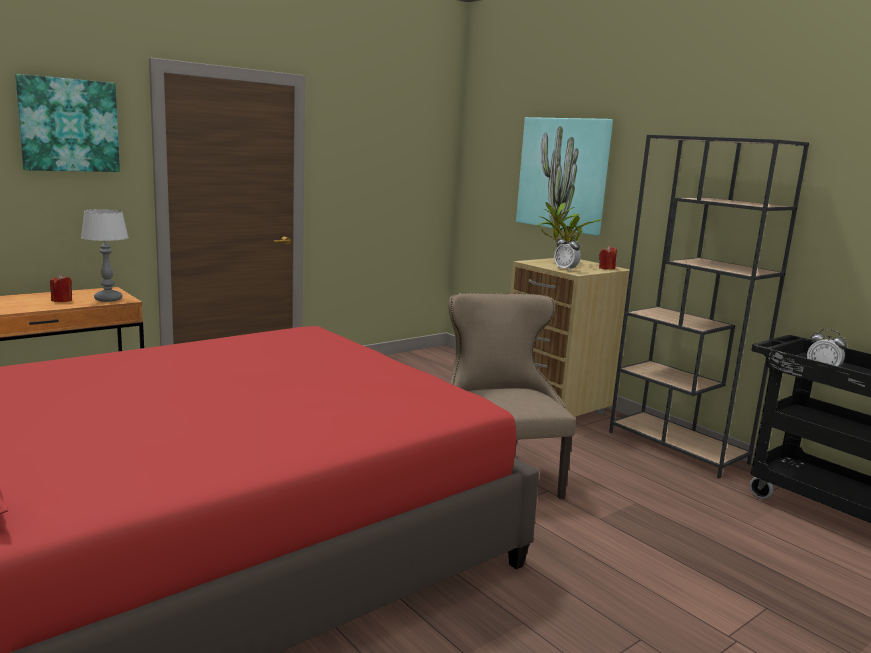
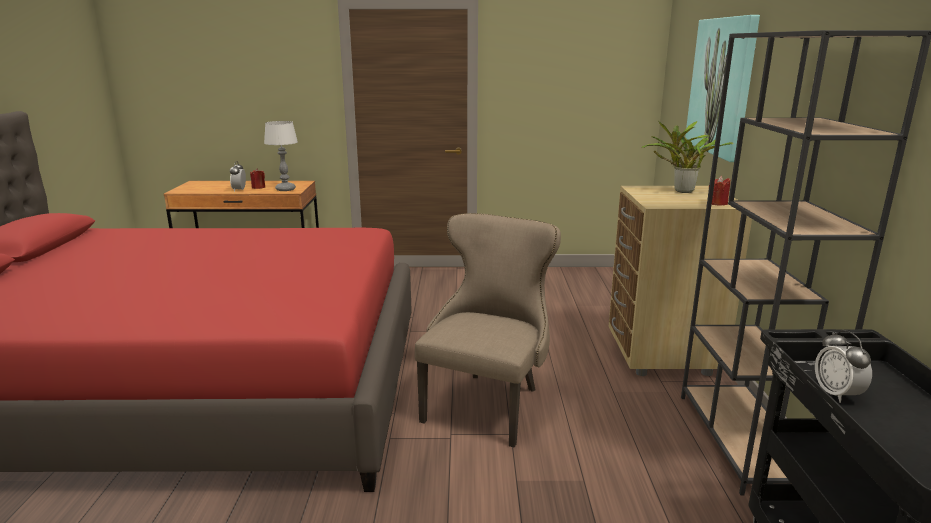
camera: 40 degrees right, 5 degrees up
(69, 125) = (280, 57): picture -> none
(565, 269) = (654, 200): alarm clock -> alarm clock (239, 190)

